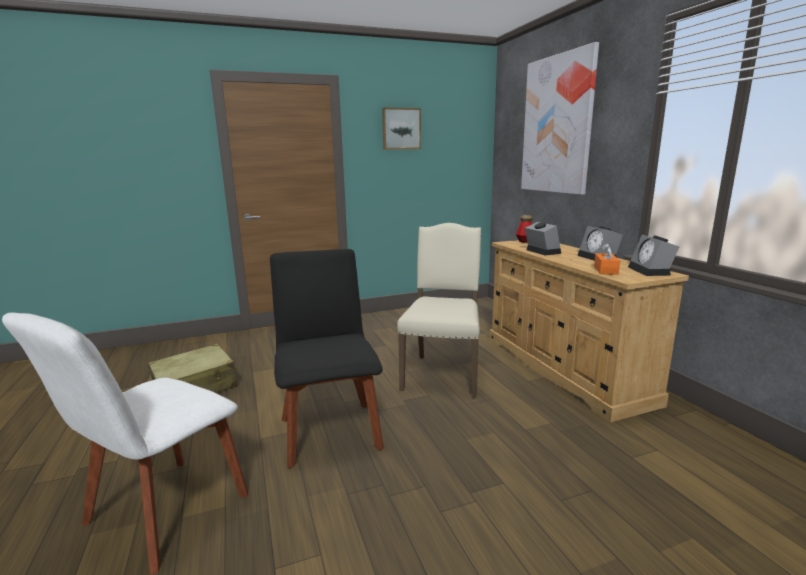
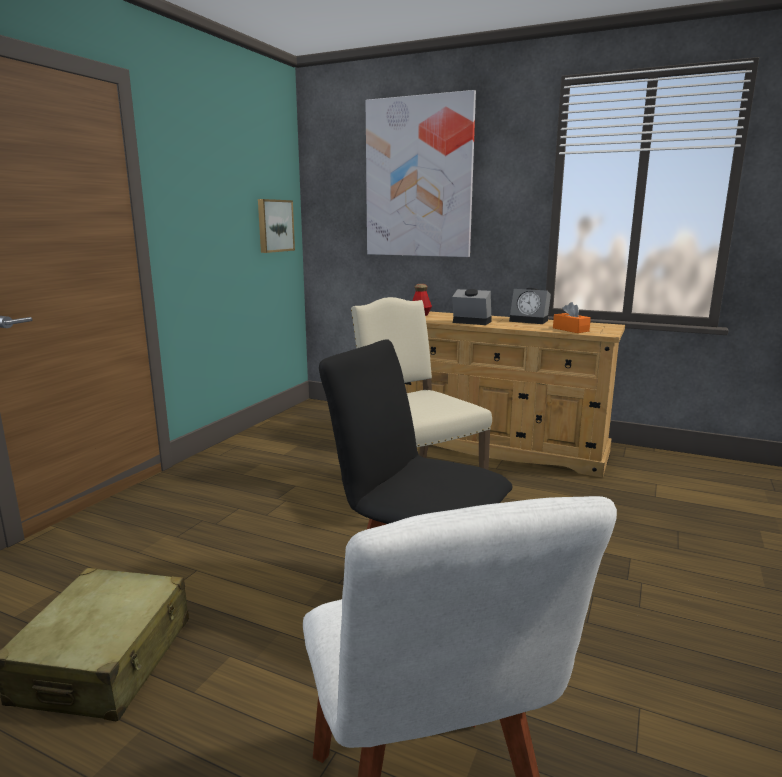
camera: 45 degrees left, 0 degrees up
(401, 129) = (211, 168): picture -> picture (274, 225)
(651, 271) = (597, 325): alarm clock -> none

